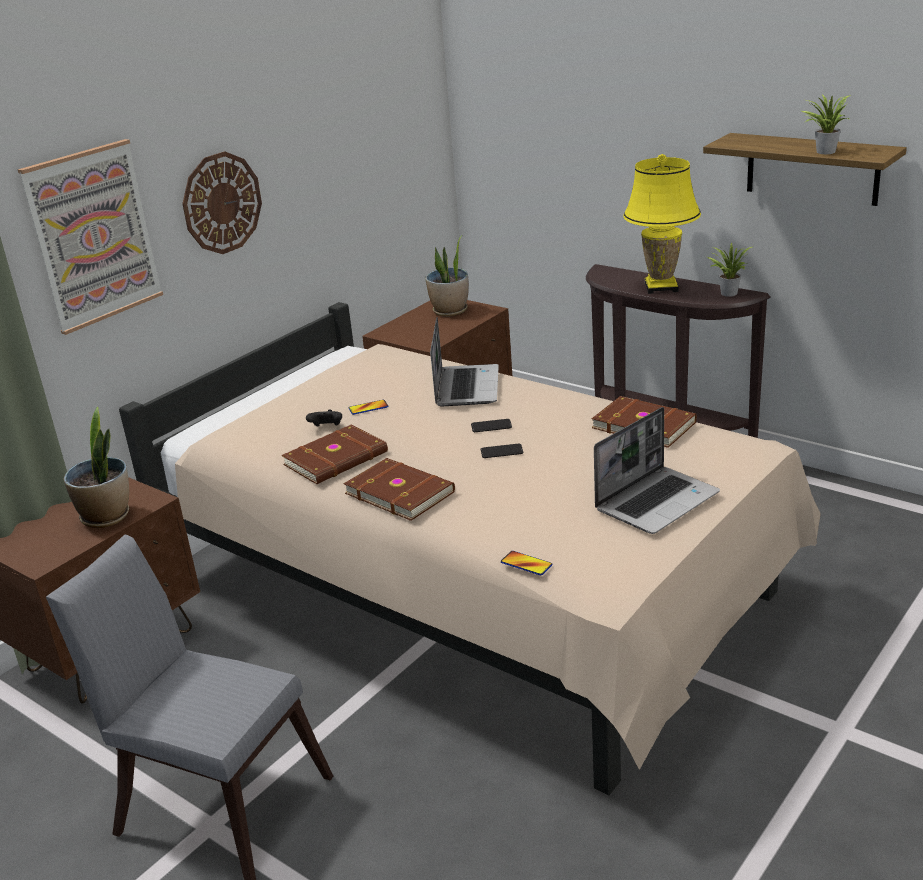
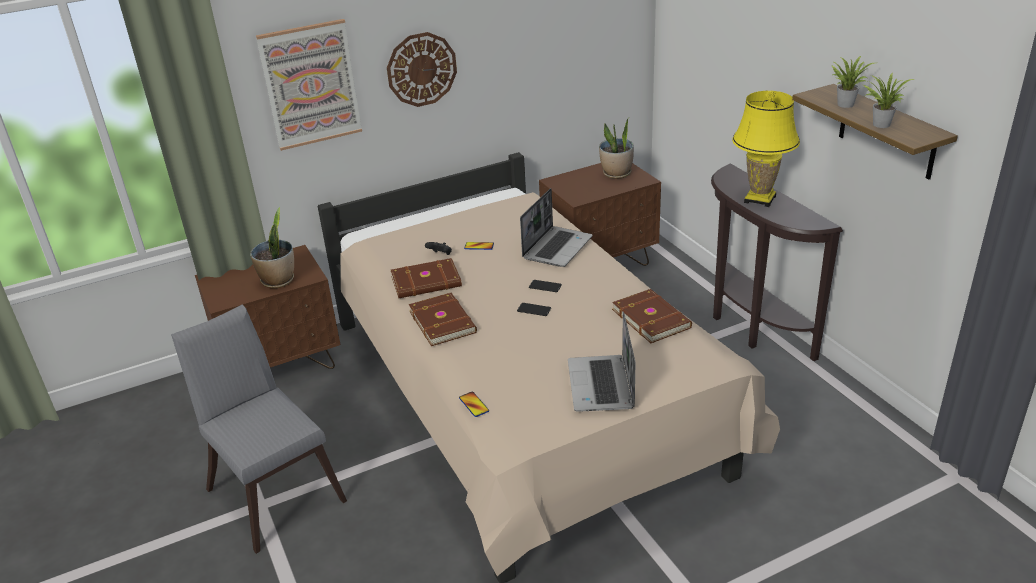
camera: 25 degrees right, 5 degrees up
(657, 501) = (602, 385): laptop -> laptop turned 105 degrees clockwise
(727, 292) = (807, 218): potted plant -> potted plant (845, 104)

